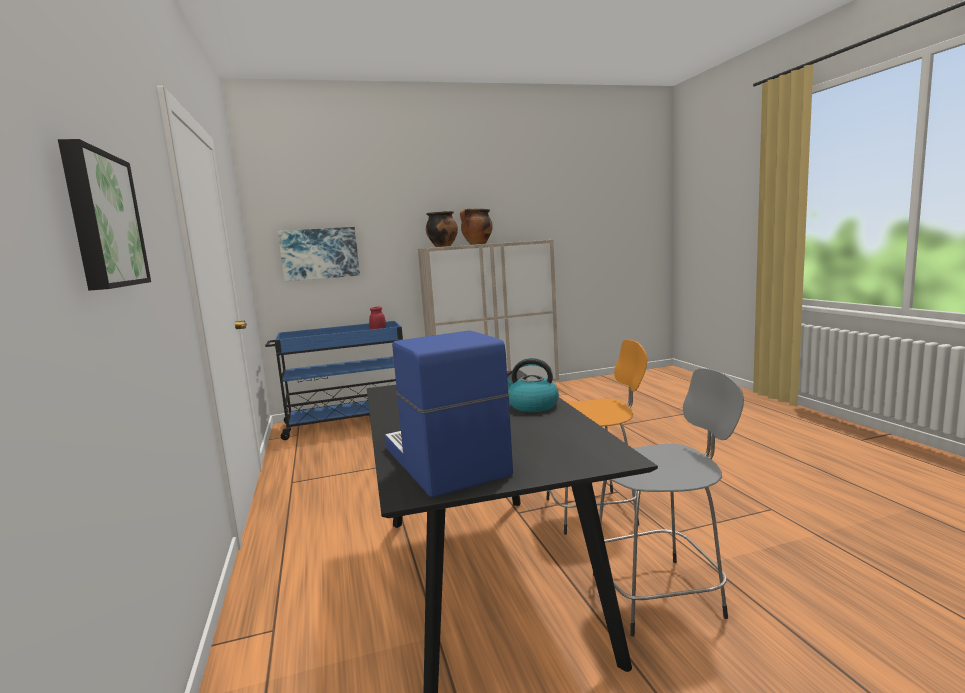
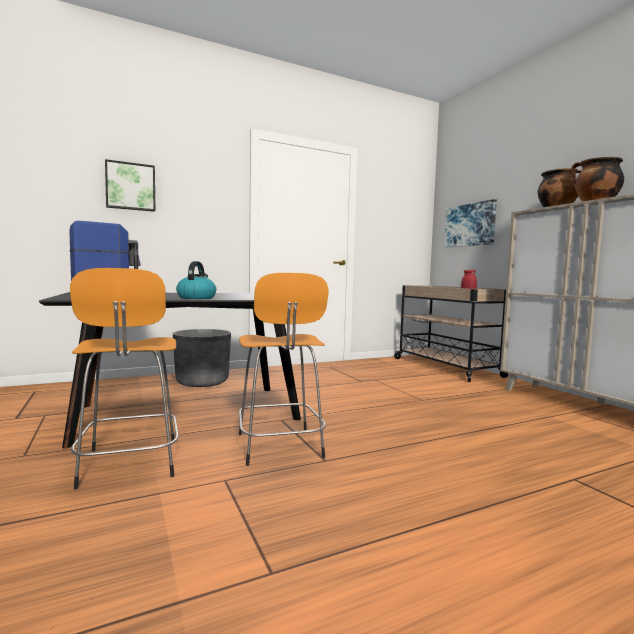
camera: 80 degrees right, 5 degrees down
(316, 590) = (202, 382): none -> grey planter
(348, 422) = (444, 367): blue cart -> beige cart
(660, 594) = (129, 465): grey stool -> orange stool

